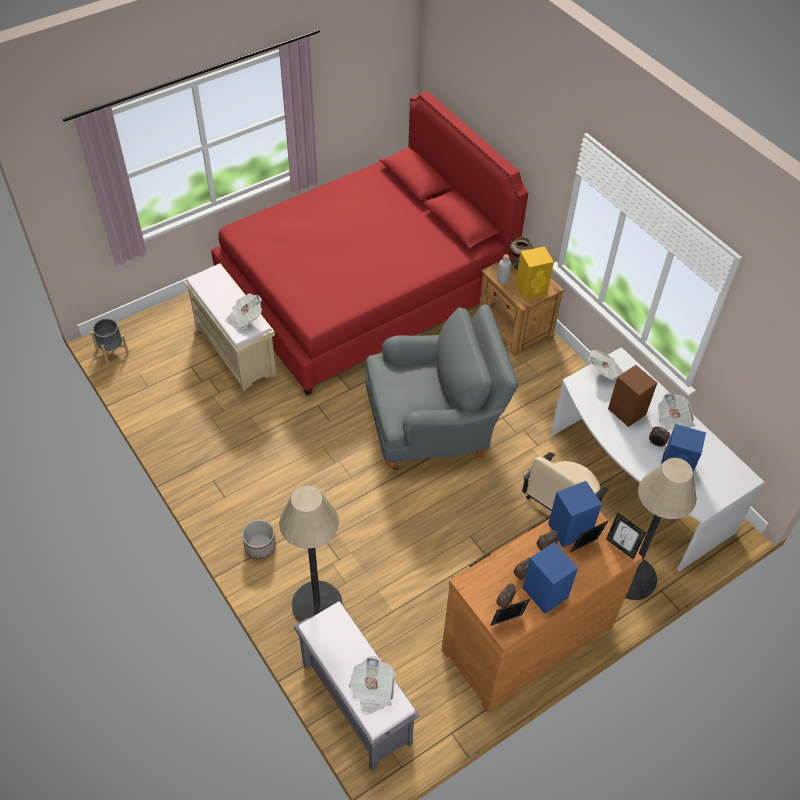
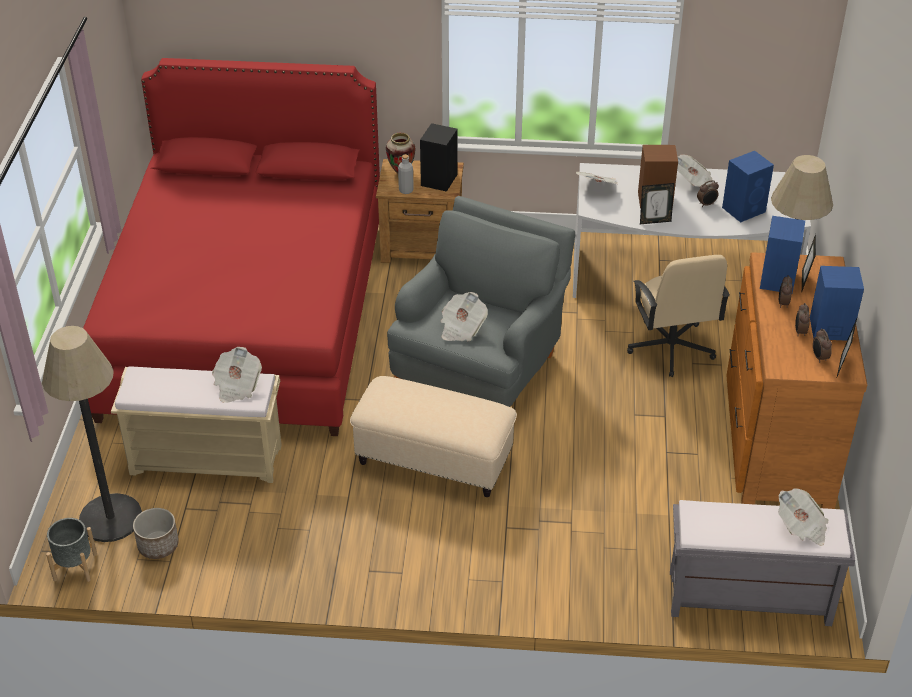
camera: 50 degrees left, 10 degrees down
(260, 546) = (495, 576): planter -> planter (158, 545)
(317, 604) = (609, 568): floor lamp -> floor lamp (110, 518)
(328, 454) = (433, 461): none -> beige ottoman
(400, 389) = (461, 328): none -> newspaper
(532, 289) = (439, 179): yellow speaker -> black speaker
(621, 547) = (822, 262): picture frame -> picture frame (654, 221)

